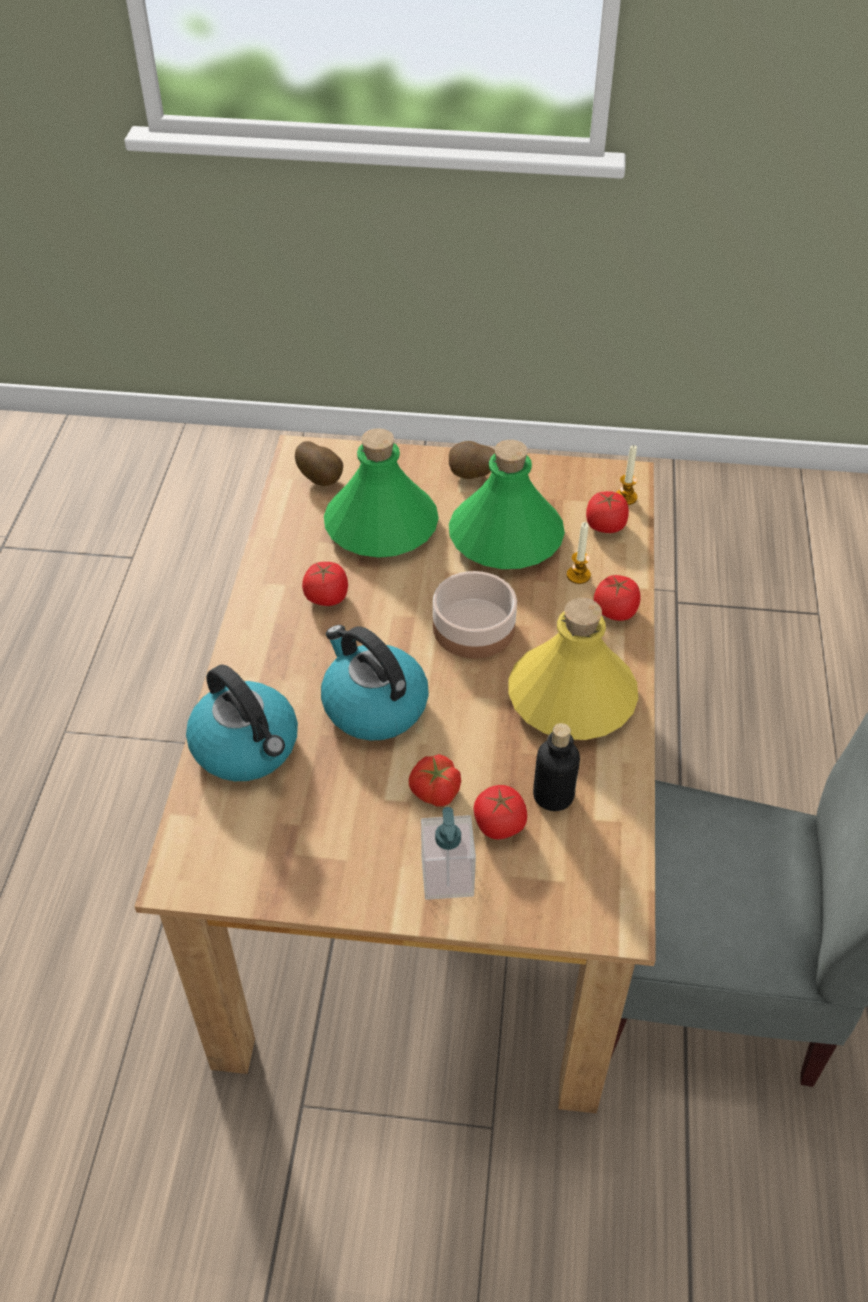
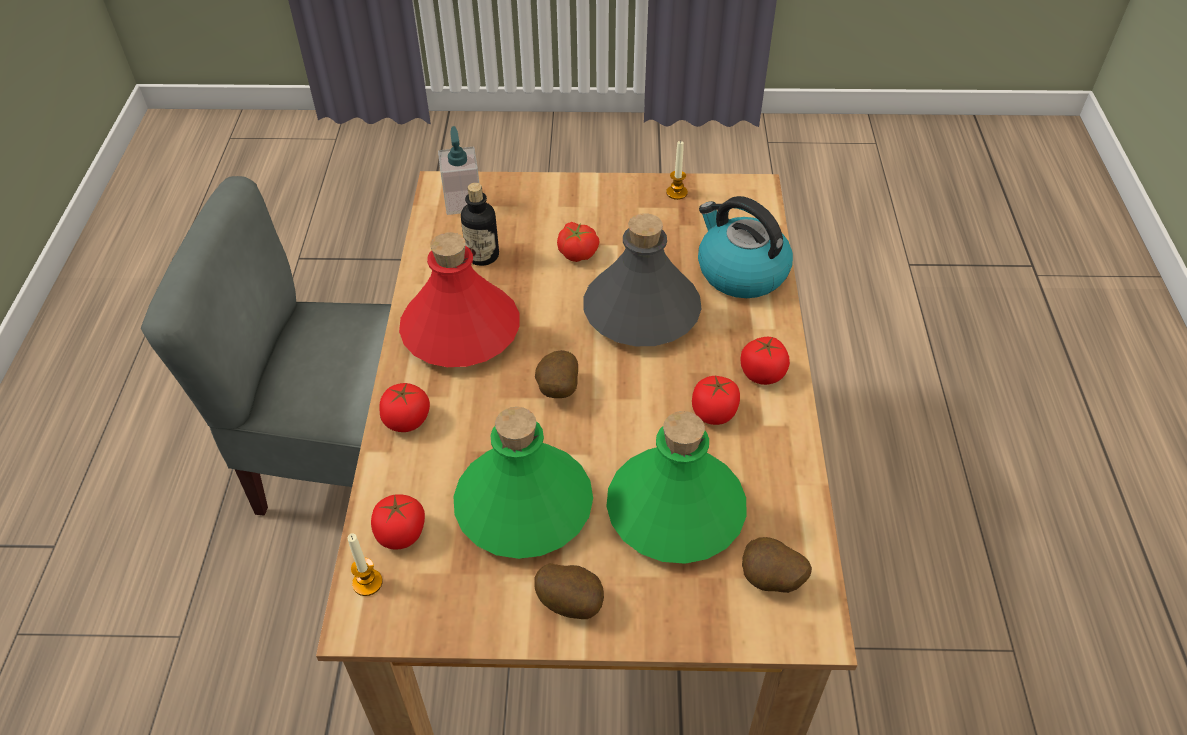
camera: 175 degrees right, 0 degrees up
(373, 705) = (641, 311): kettle -> grey bottle
(447, 877) = (563, 201): soap dispenser -> soap dispenser (463, 201)
(472, 628) = (557, 390): bowl -> potato
(499, 824) = (526, 234): tomato -> tomato (762, 373)
(570, 697) = (462, 331): yellow bottle -> red bottle
(578, 575) = (441, 461): candle -> candle (676, 193)

